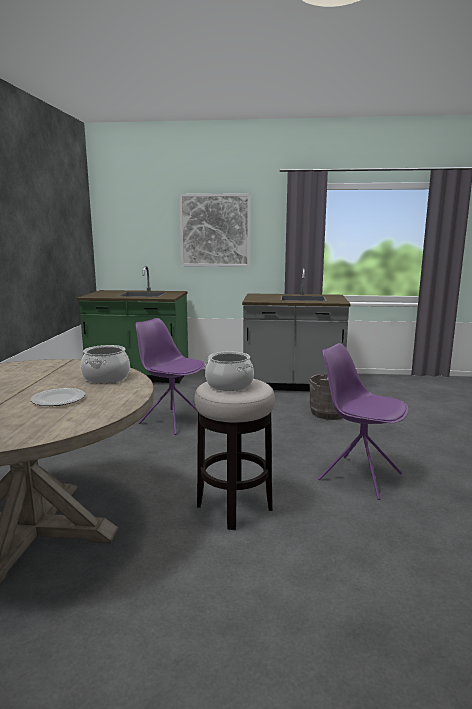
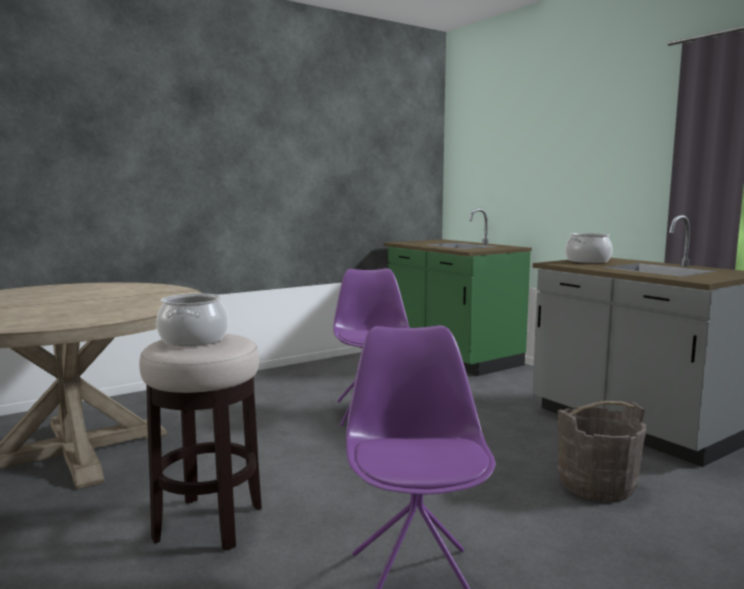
camera: 50 degrees right, 5 degrees down
(58, 400) = (54, 311): plate -> none
(106, 377) = (144, 306): cooking pot -> cooking pot (587, 261)
(215, 230) = (574, 156): picture -> none

